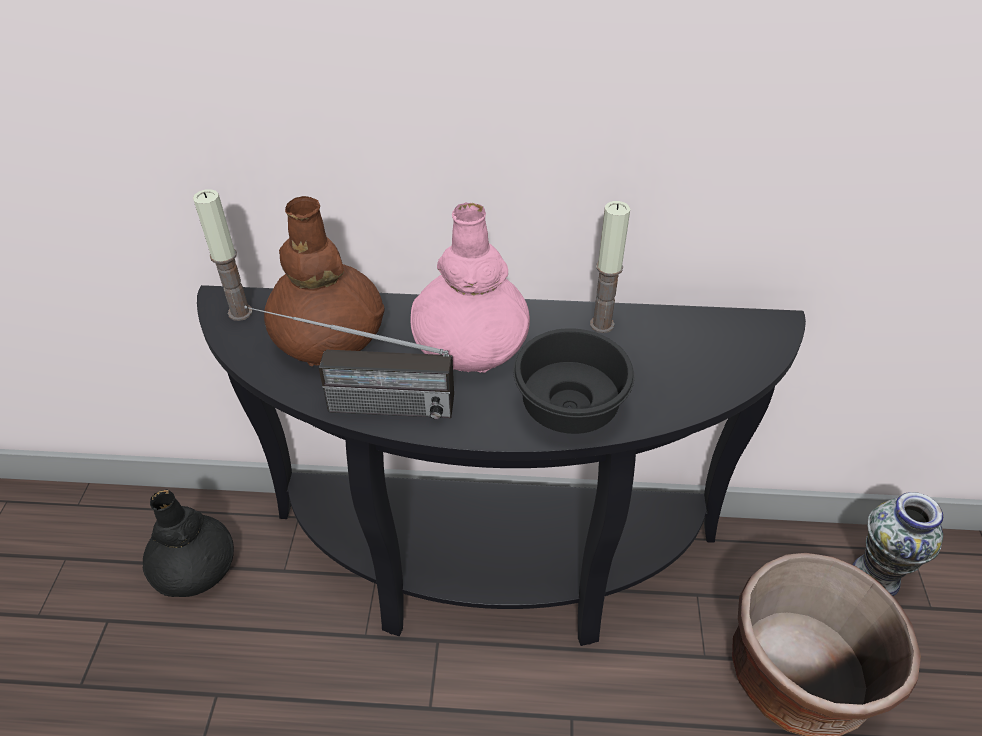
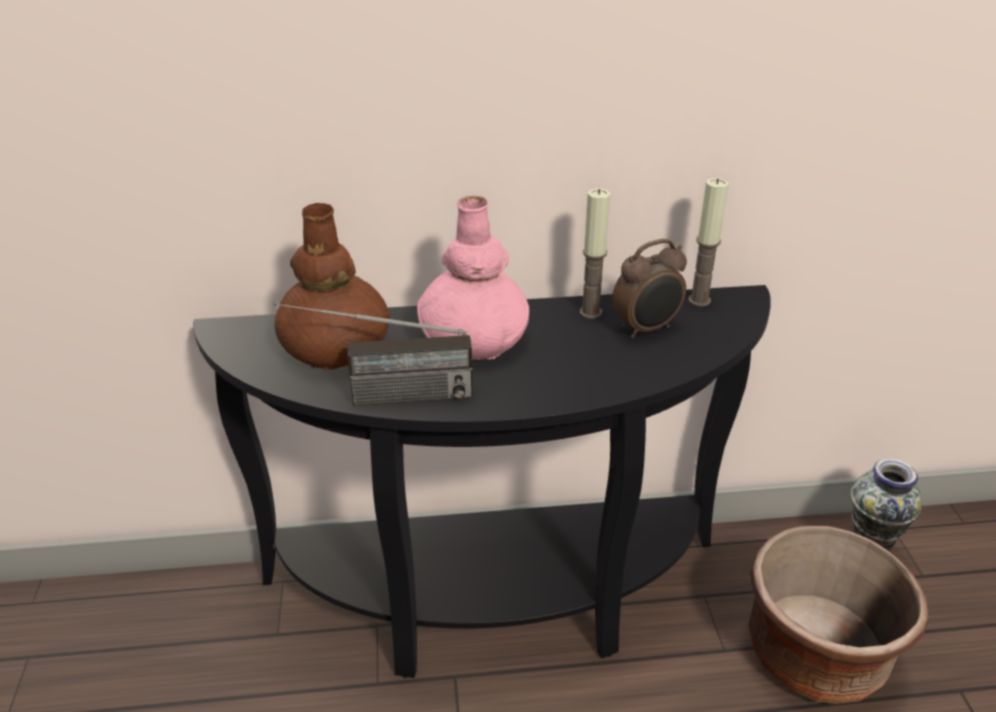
camera: 10 degrees left, 10 degrees down
(195, 566) = (178, 644): black vase -> none
(240, 312) = (241, 336): candle -> candle (699, 300)
(571, 405) = (581, 375): black bowl -> none
(657, 353) = (646, 329): none -> alarm clock

